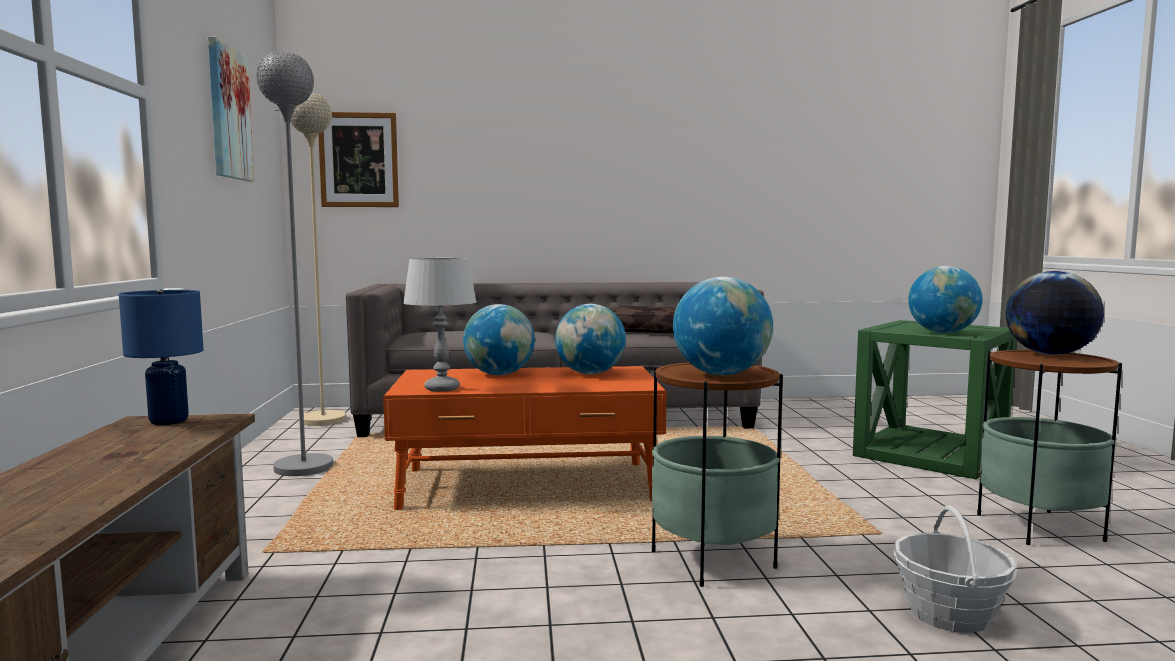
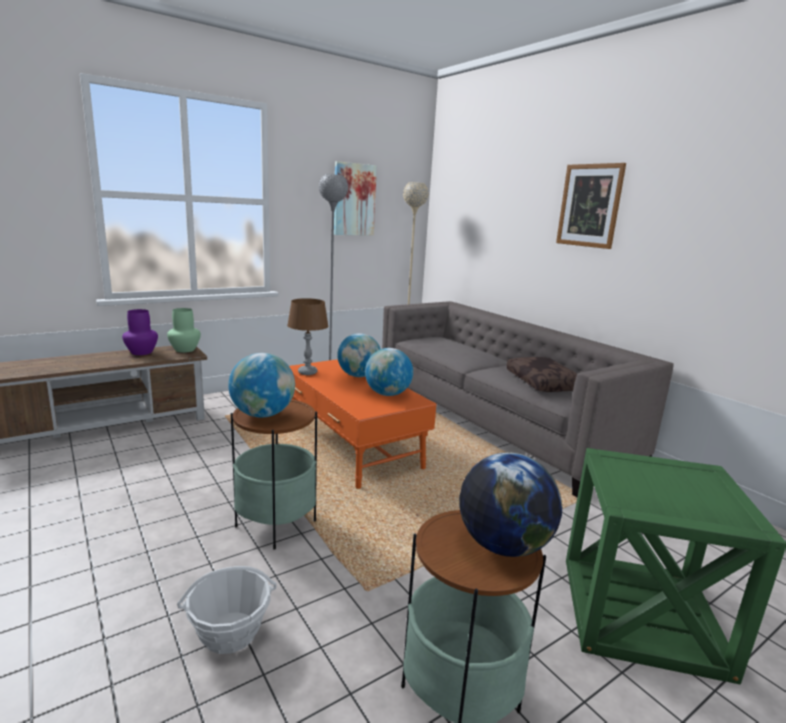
camera: 60 degrees right, 10 degrees up
(99, 449) = (142, 352): none -> purple vase
(167, 422) = (184, 350): blue table lamp -> green vase
(359, 160) = (456, 220): picture -> picture (589, 205)
(442, 388) = (307, 372): grey table lamp -> brown table lamp
(942, 332) = (630, 489): globe -> none

